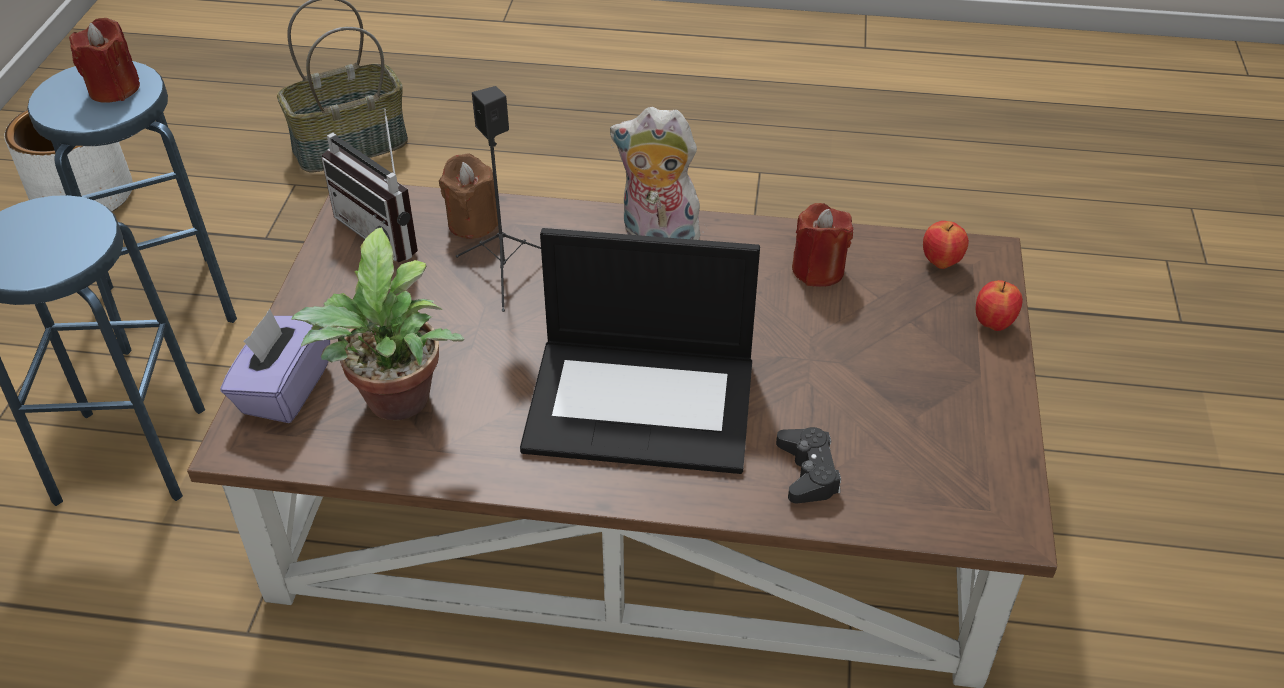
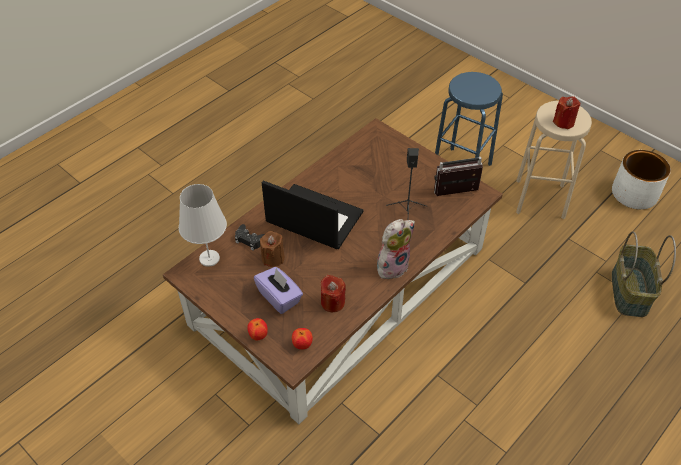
camera: 125 degrees right, 5 degrees up
(169, 303) = (540, 199): blue stool -> beige stool
(284, 389) = (392, 144): purple tissue box -> purple tissue box (279, 297)
(396, 405) = (363, 164): potted plant -> none
(472, 223) = (443, 218): brown candle -> brown candle (273, 258)
(643, 403) = (313, 218): laptop -> laptop turned 75 degrees clockwise
(928, 508) = (209, 258): none -> white table lamp

